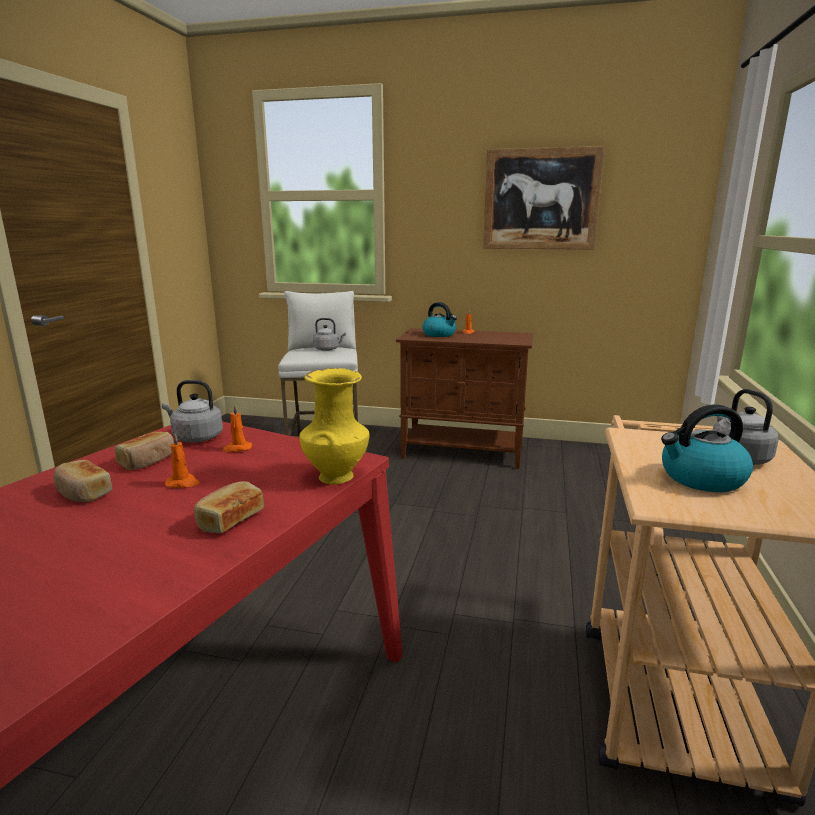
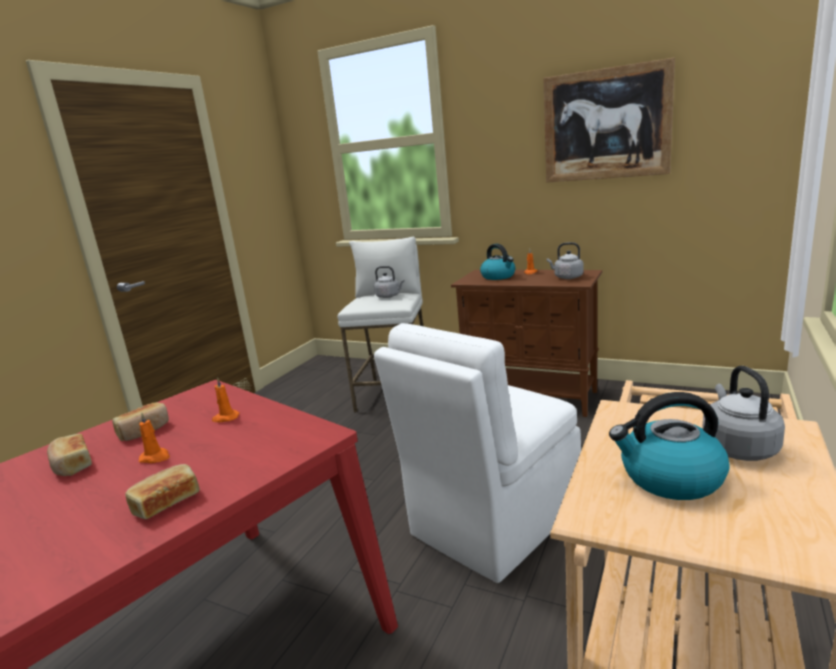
camera: 15 degrees right, 0 degrees up
(195, 438) = (199, 405): grey kettle -> grey kettle (567, 277)
(336, 476) = (291, 454): yellow vase -> none
(462, 560) = (492, 522): none -> white chair

